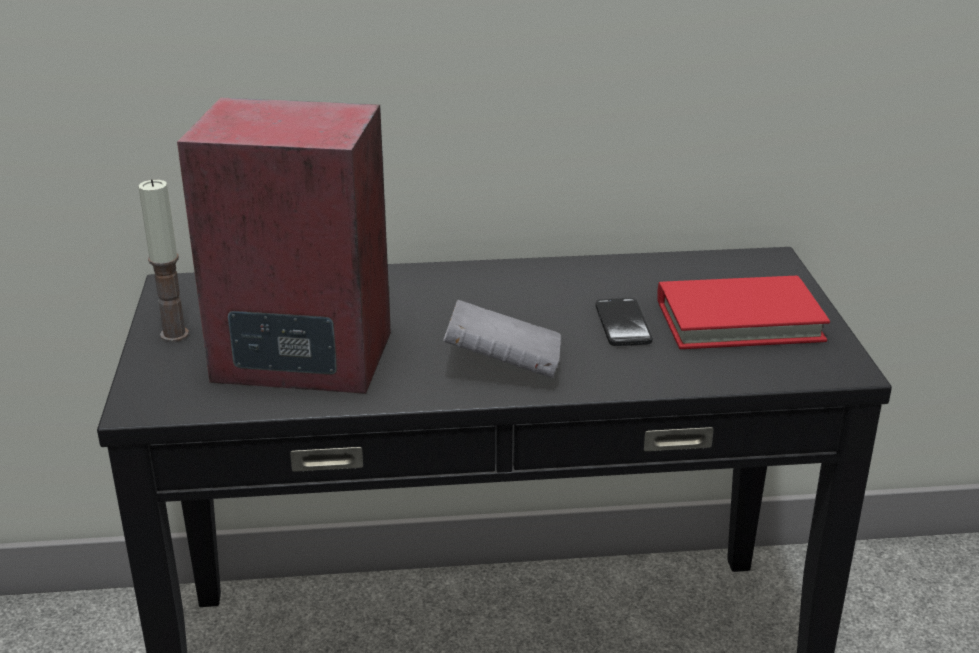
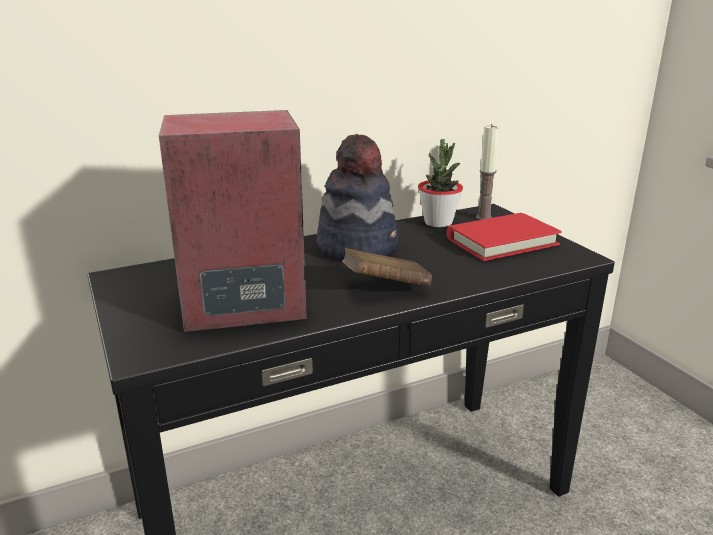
camera: 20 degrees left, 5 degrees down
(174, 334) = (135, 306): candle -> candle (483, 217)
(503, 366) = (385, 287): grey book -> brown book
(515, 291) = (357, 246): none -> hat
(623, 324) = (438, 253): phone -> none
(668, 270) = (438, 222): none -> potted plant

